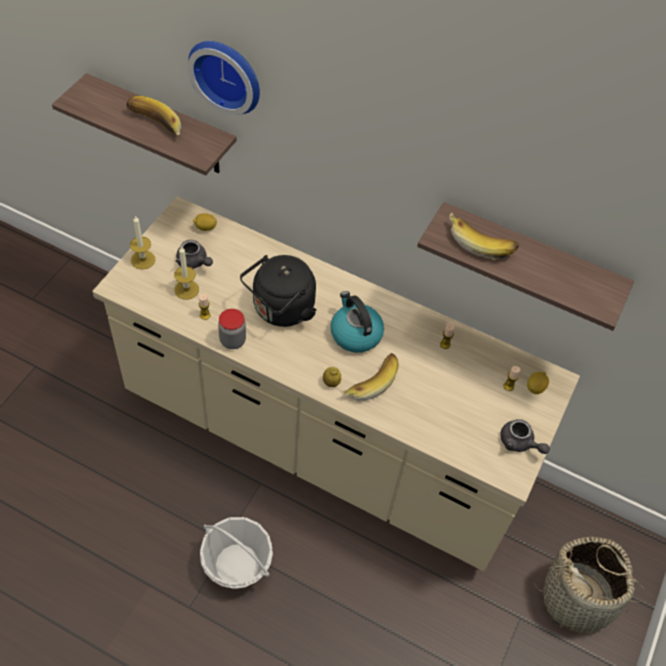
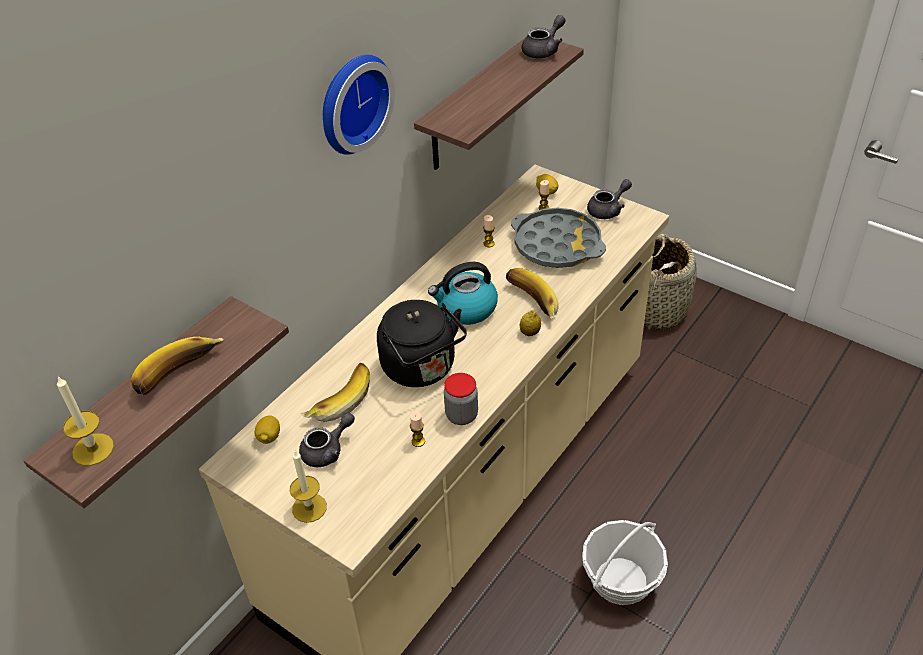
camera: 75 degrees left, 10 degrees down
(186, 289) = (372, 459): candle -> candle (93, 449)
(227, 74) = (201, 222): wall clock -> wall clock (351, 102)
(455, 399) = (557, 244): none -> grey tray
(481, 241) = (474, 105): banana -> banana (338, 400)
(599, 292) = (544, 50): none -> grey teapot

